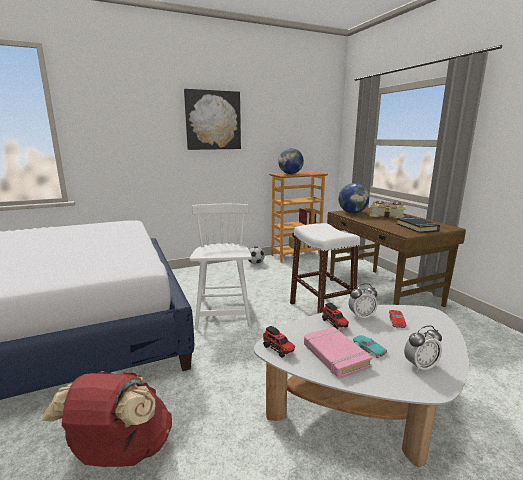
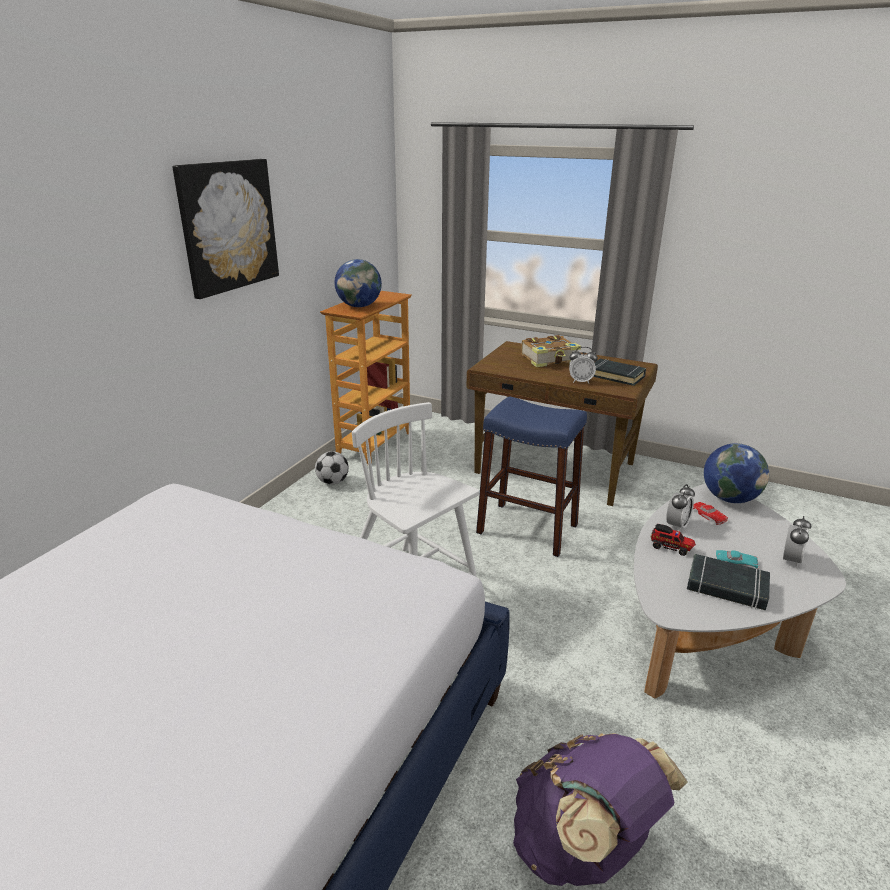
camera: 40 degrees left, 10 degrees up
(121, 453) = (582, 848): red backpack -> purple backpack
(279, 349) = (678, 609): toy truck -> none
(321, 311) = (527, 528): white stool -> blue stool
(335, 355) = (726, 587): pink book -> black book
(352, 213) = (502, 364): globe -> globe (729, 498)
(385, 225) = (580, 381): none -> alarm clock

